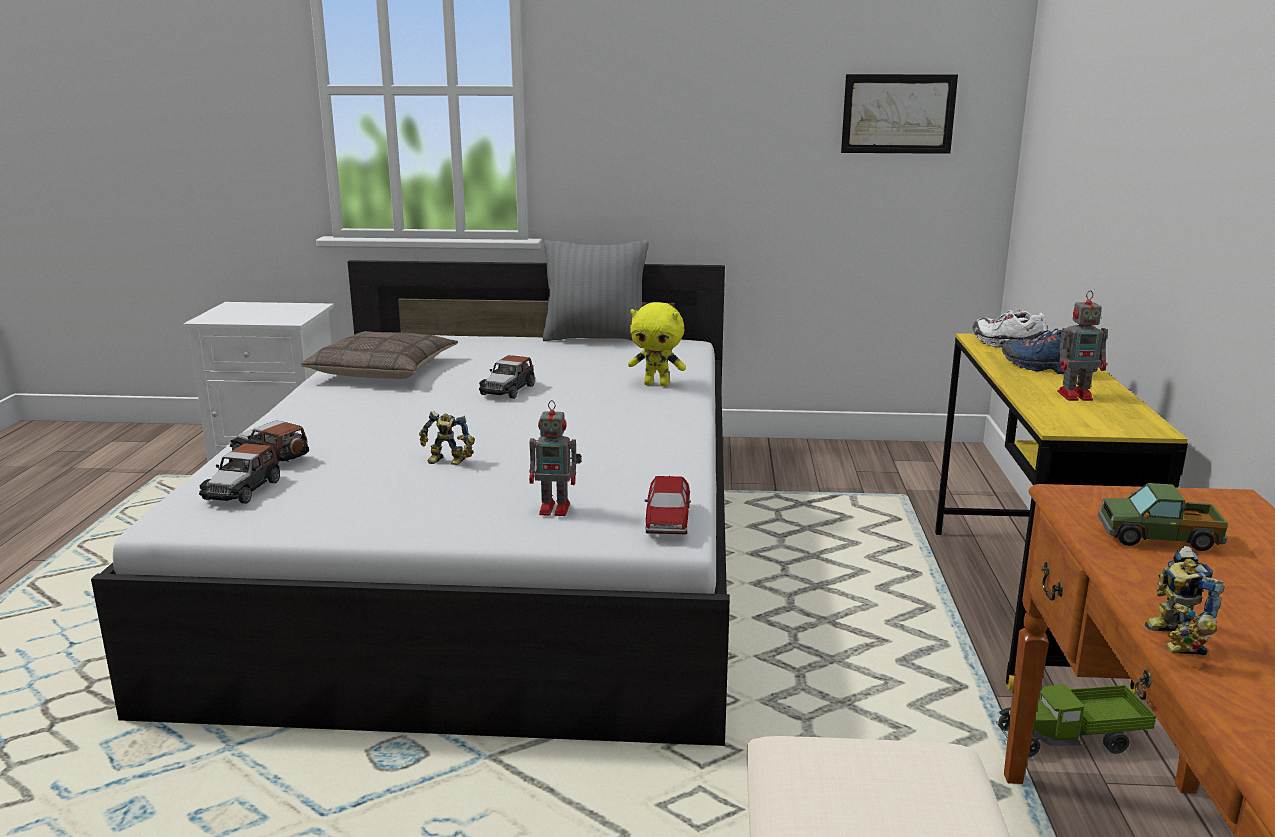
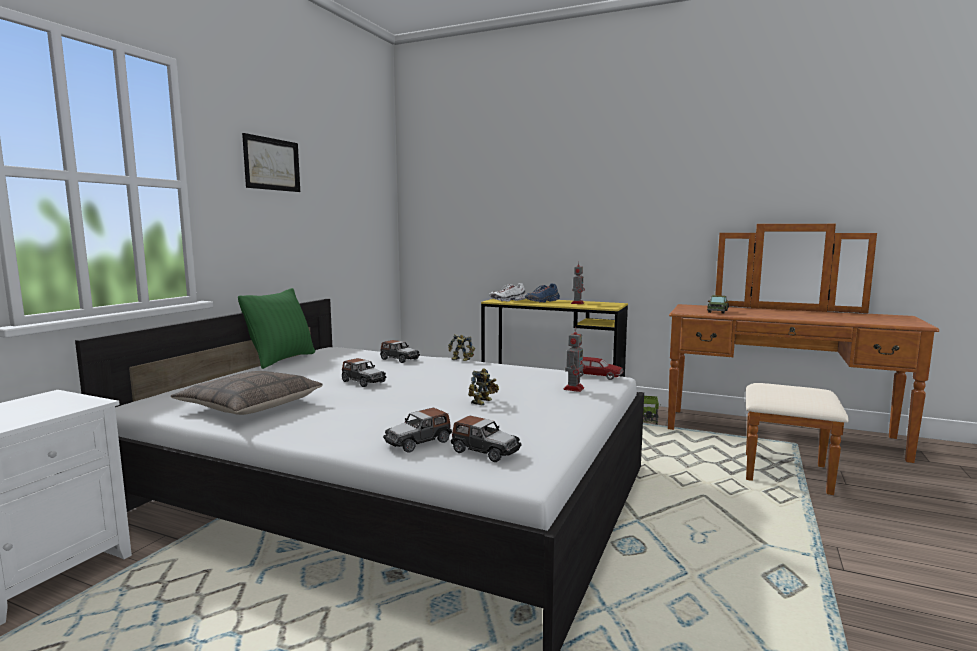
camera: 70 degrees left, 10 degrees down
(596, 338) = (281, 360): grey pillow -> green pillow
(657, 384) = (399, 359): yellow plush toy -> toy car
(898, 114) = (363, 210): picture -> picture (272, 164)
(1170, 640) = (788, 318): toy robot -> toy robot (460, 360)

